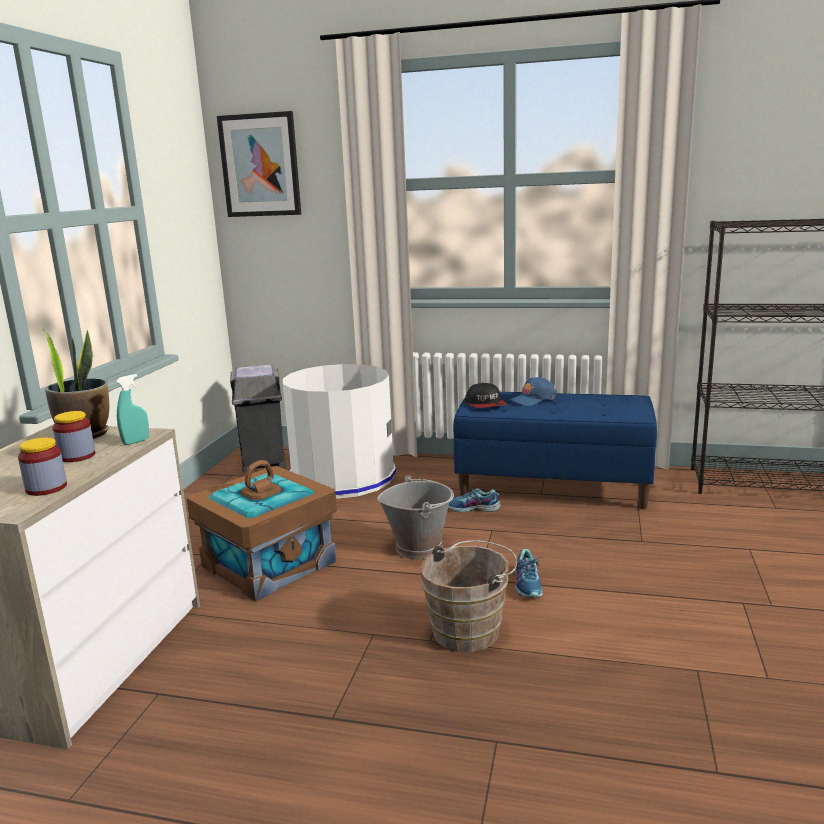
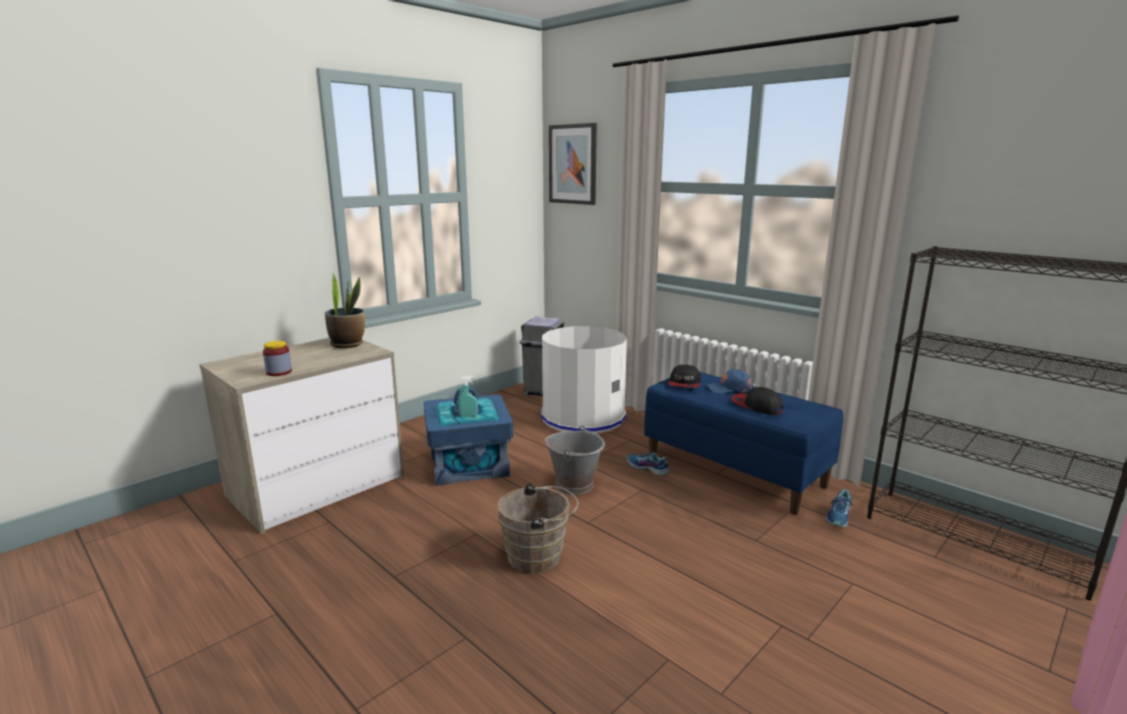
camera: 30 degrees right, 0 degrees up
(77, 456) = (322, 357): jar -> none
(136, 442) = (361, 355): turquoise spray bottle -> turquoise spray bottle (468, 416)
(268, 564) = (469, 463): brown storage box -> blue storage box
(528, 584) = (619, 540): shoe -> shoe (839, 516)
(579, 409) = (756, 406): none -> cap

